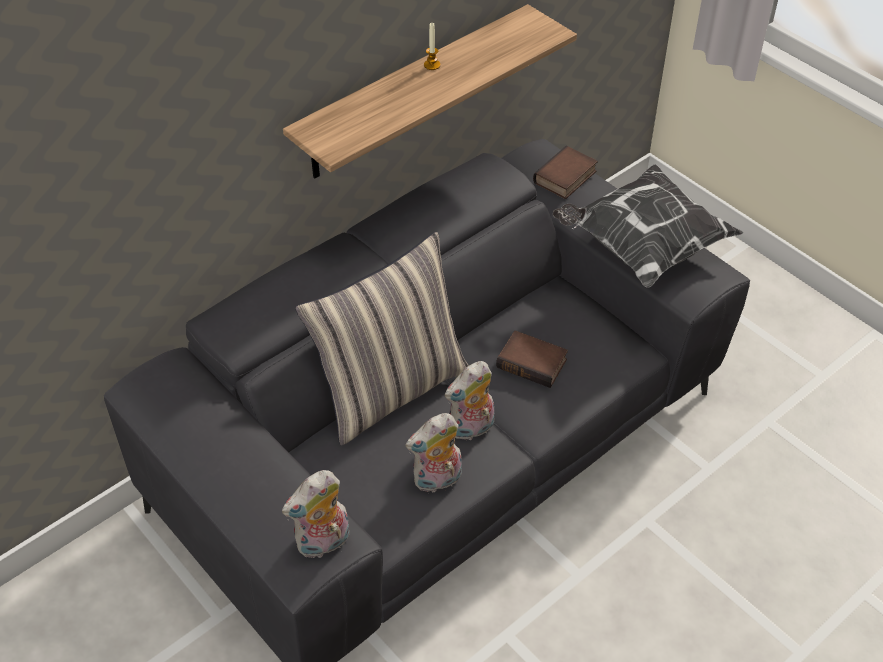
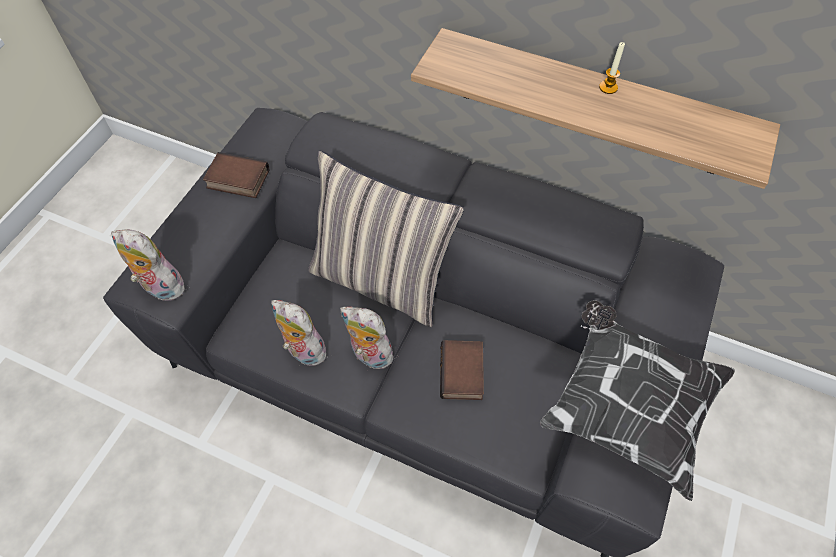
camera: 65 degrees right, 10 degrees up
(566, 178) = (673, 301): book -> book (236, 180)

